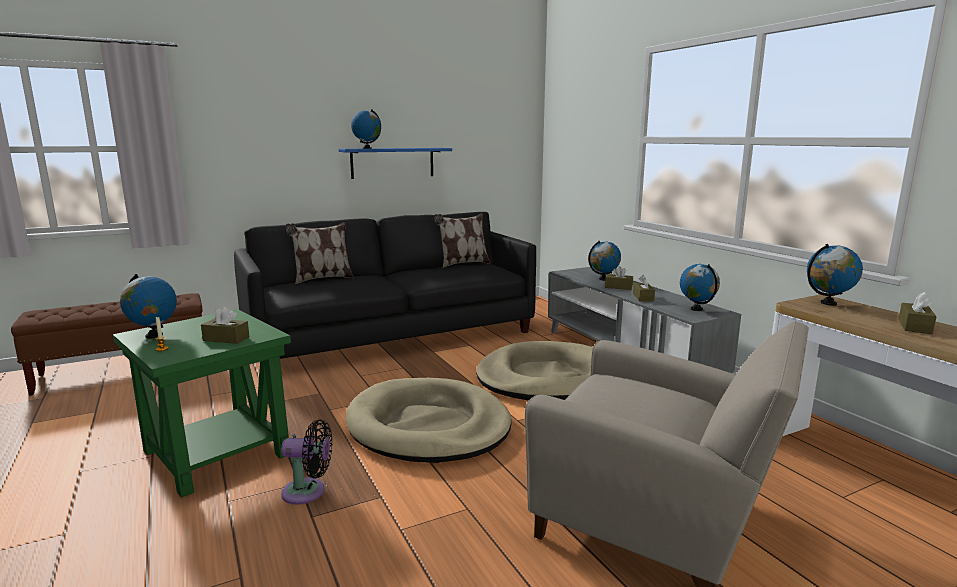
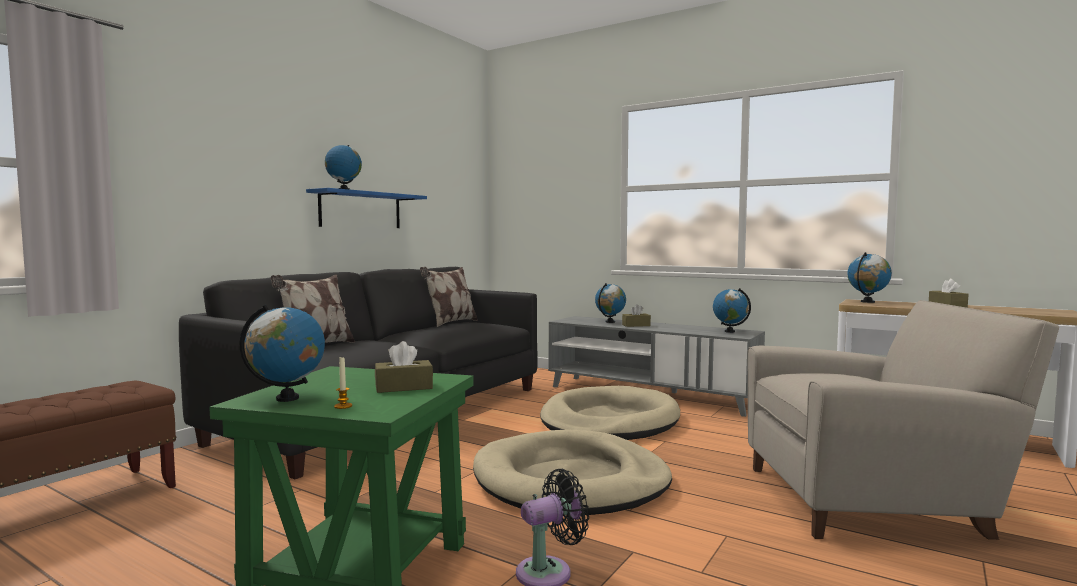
camera: 30 degrees left, 10 degrees down
(643, 297) = (673, 329): brown tissue box -> none

